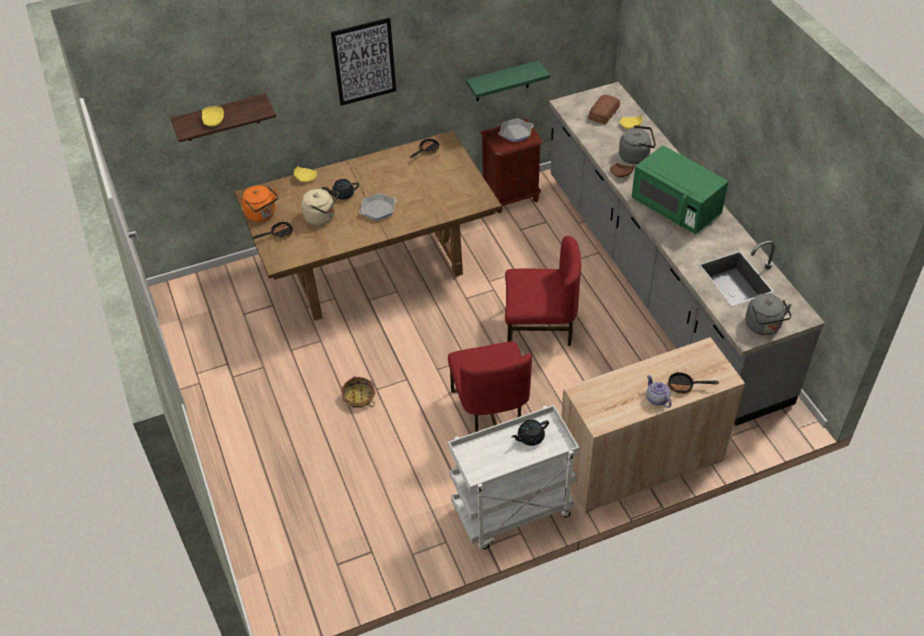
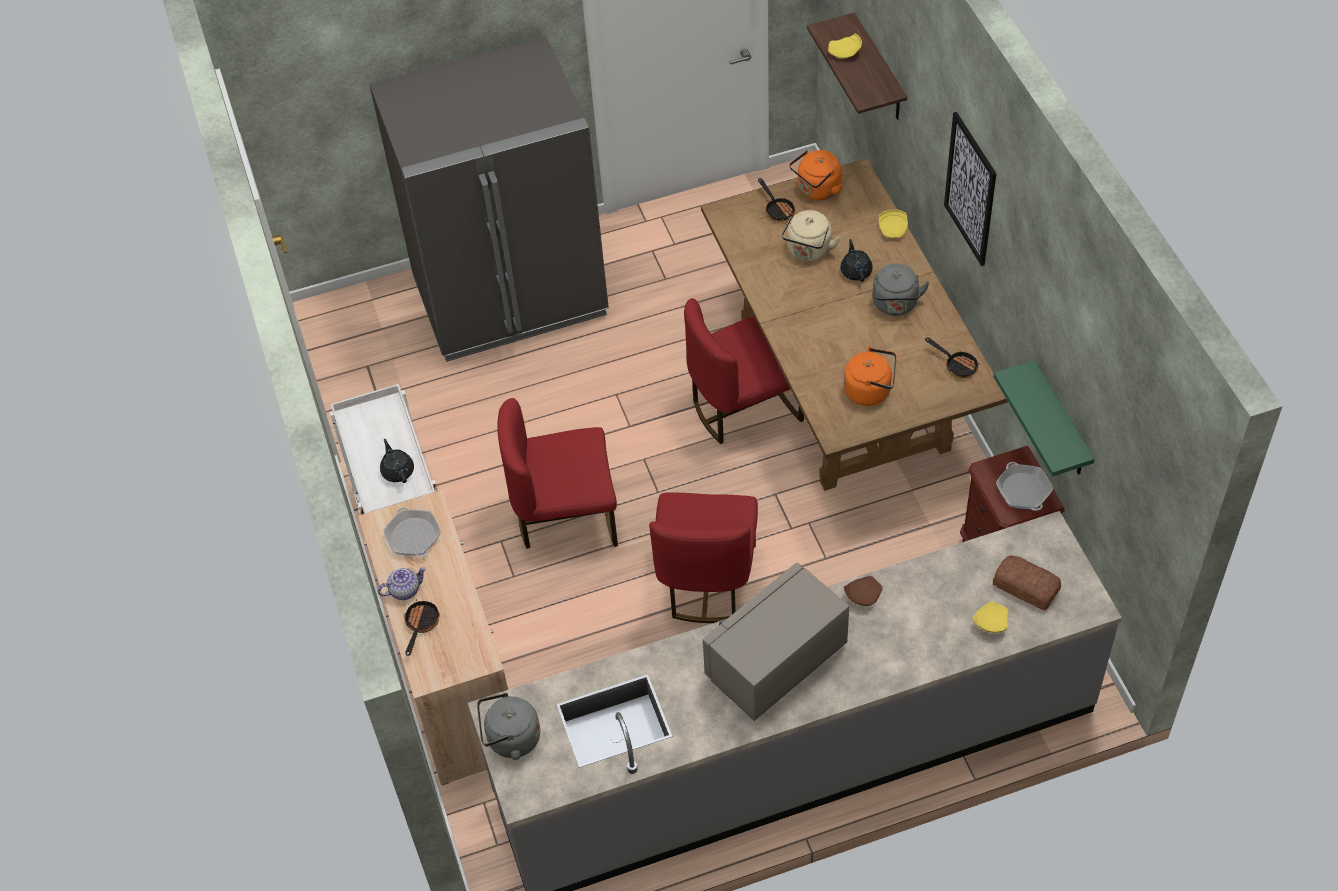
camera: 95 degrees right, 5 degrees up
(269, 466) = (510, 296): none -> grey fridge
(359, 397) = (604, 376): basket -> none
(378, 209) = (822, 311): frying pan -> frying pan (413, 536)
(391, 316) = (744, 406): none -> red chair
(448, 186) = (870, 391): none -> orange kettle
(636, 156) = (908, 621): grey kettle -> grey kettle (895, 305)
(676, 208) = (776, 661): green microwave -> grey microwave

